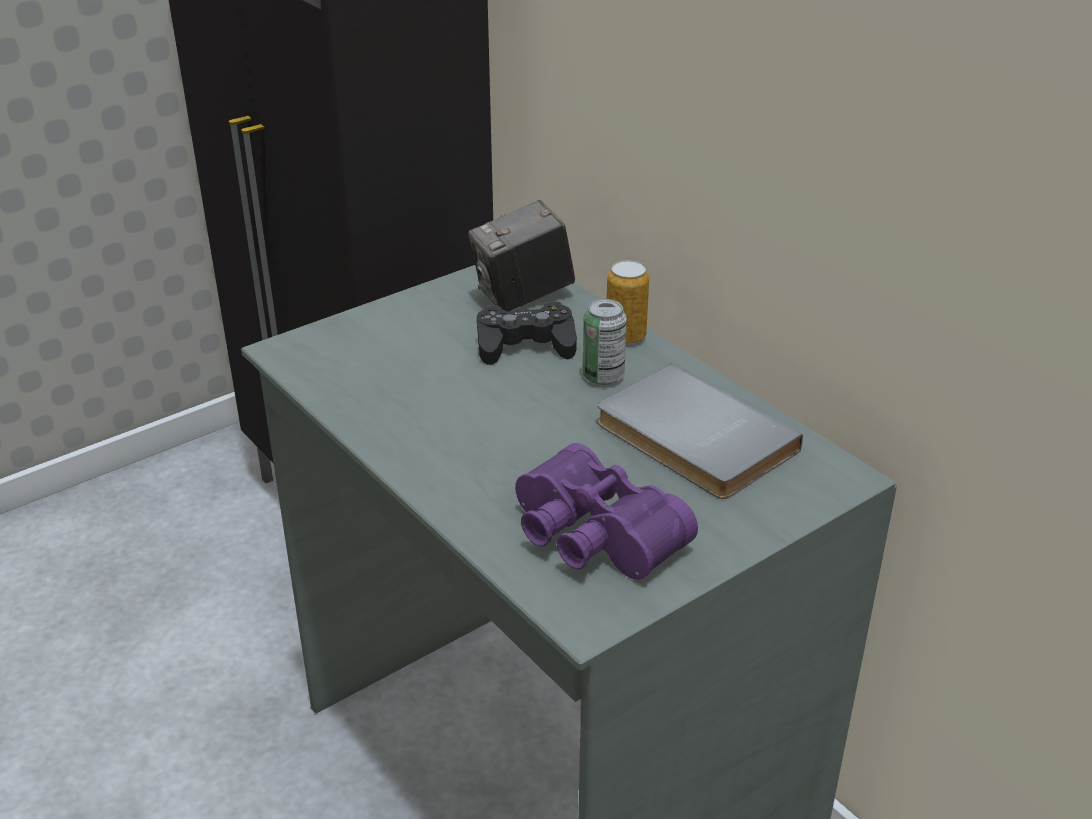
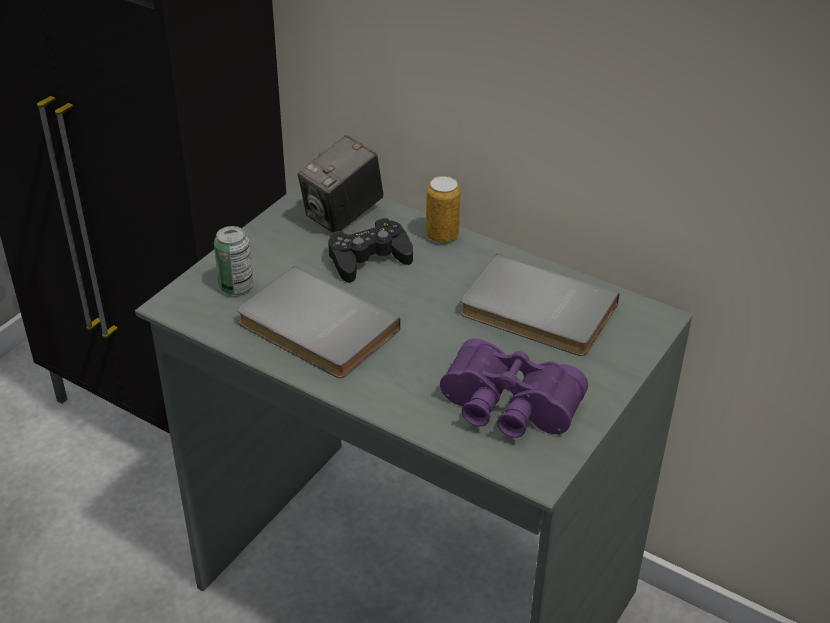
camera: 20 degrees left, 5 degrees up
(418, 404) = (314, 329): none -> grey book
(603, 376) = (443, 273): can -> can (236, 286)

